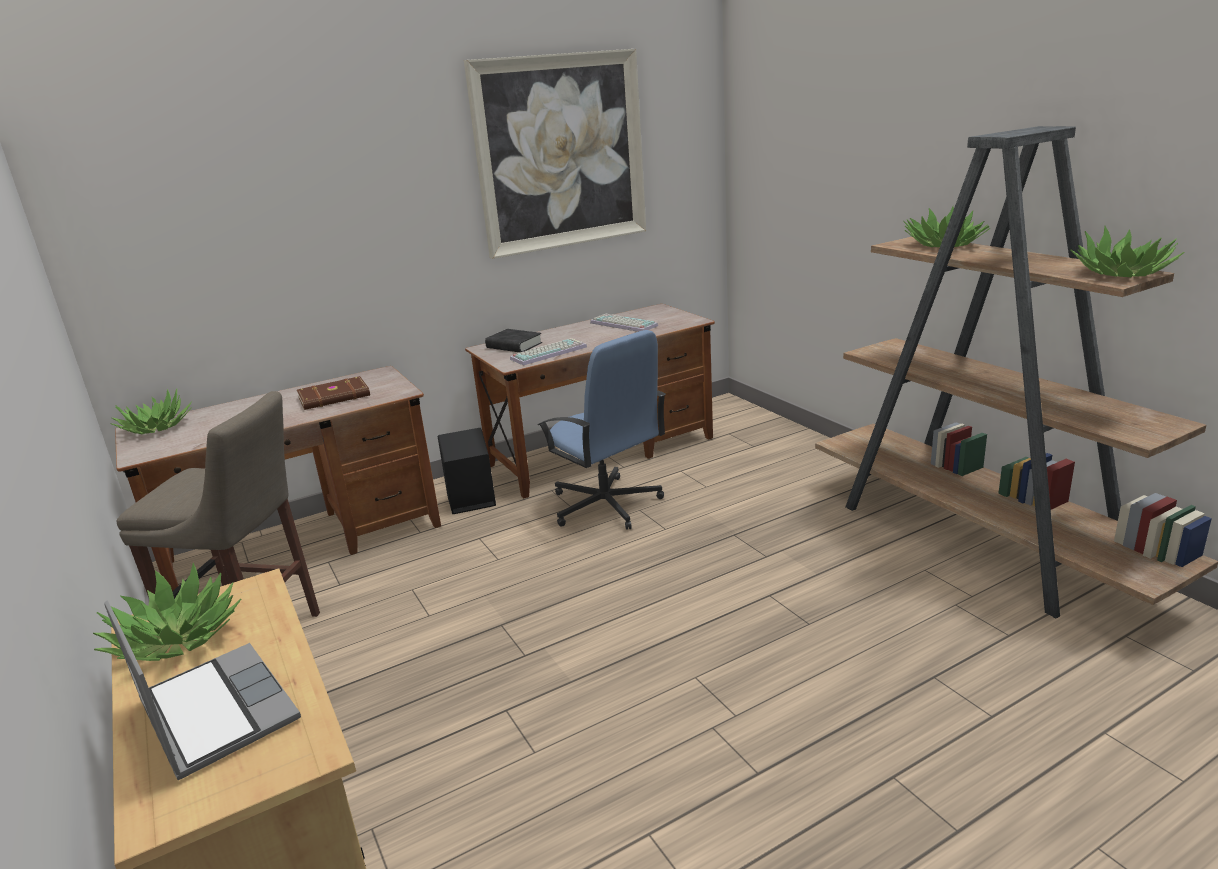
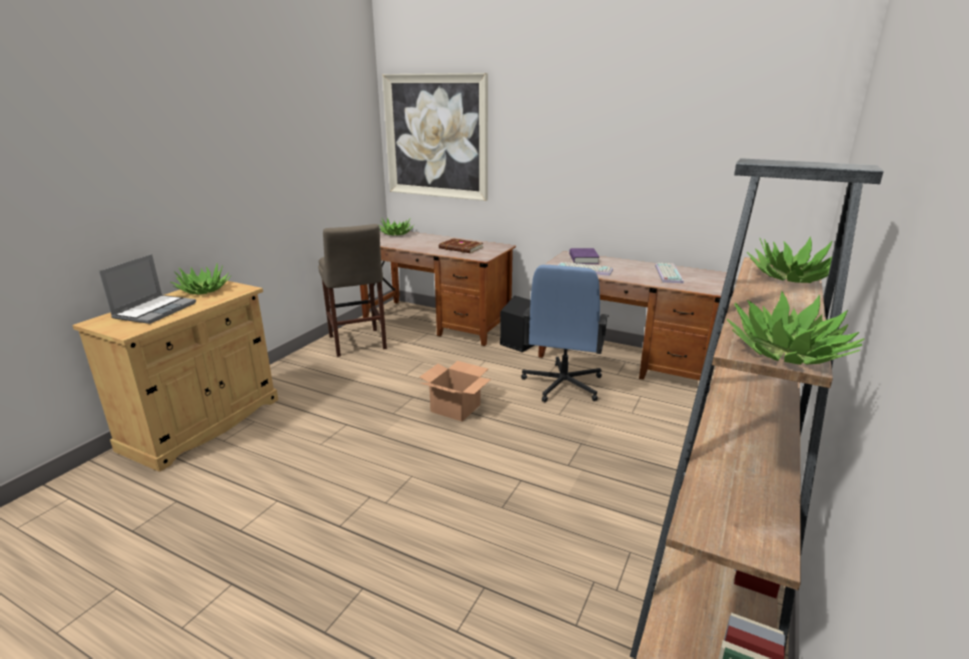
camera: 55 degrees right, 0 degrees up
(514, 345) = (583, 259): black book -> purple book
(561, 153) = (668, 131): picture -> picture (436, 137)
(571, 597) = (454, 408): none -> cardboard box

